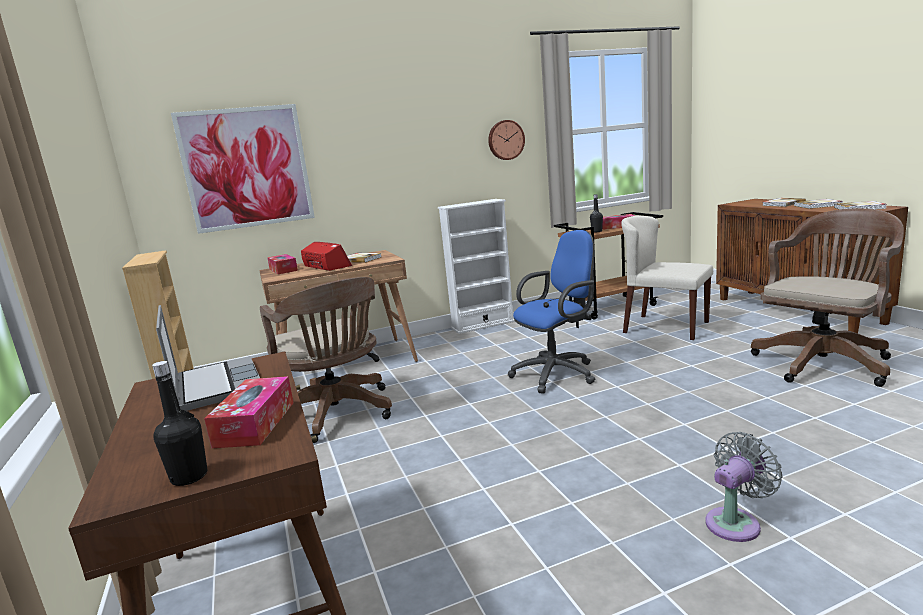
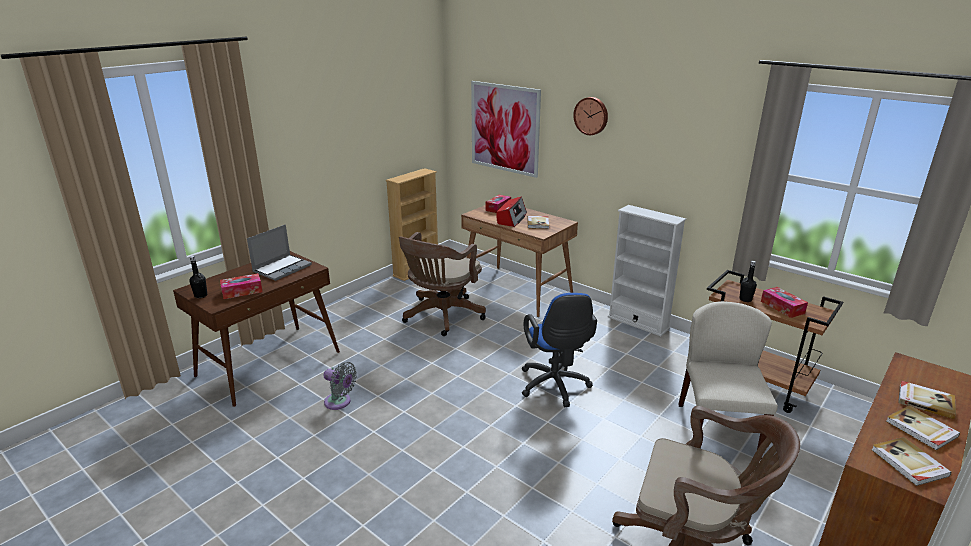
camera: 60 degrees right, 10 degrees up
(505, 140) = (713, 165): wall clock -> wall clock (591, 116)
(558, 373) = (555, 387): blue office chair -> blue office chair turned 45 degrees clockwise
(736, 522) = (372, 501): grey fan -> grey fan (340, 402)

